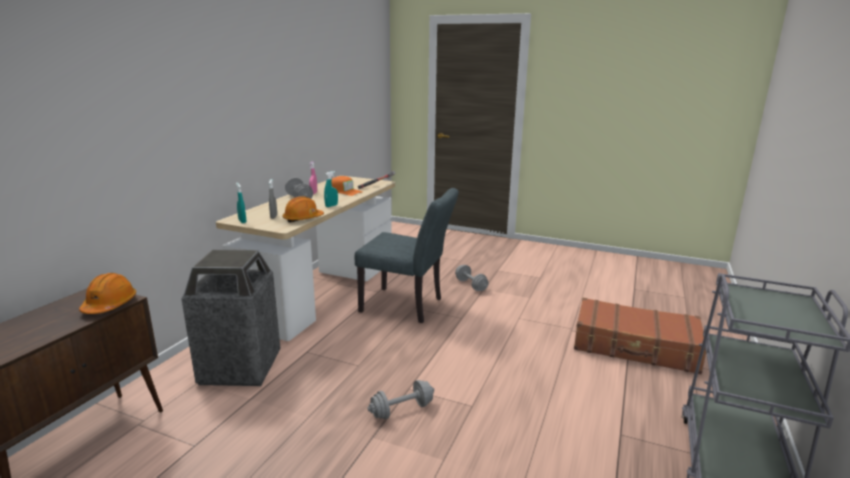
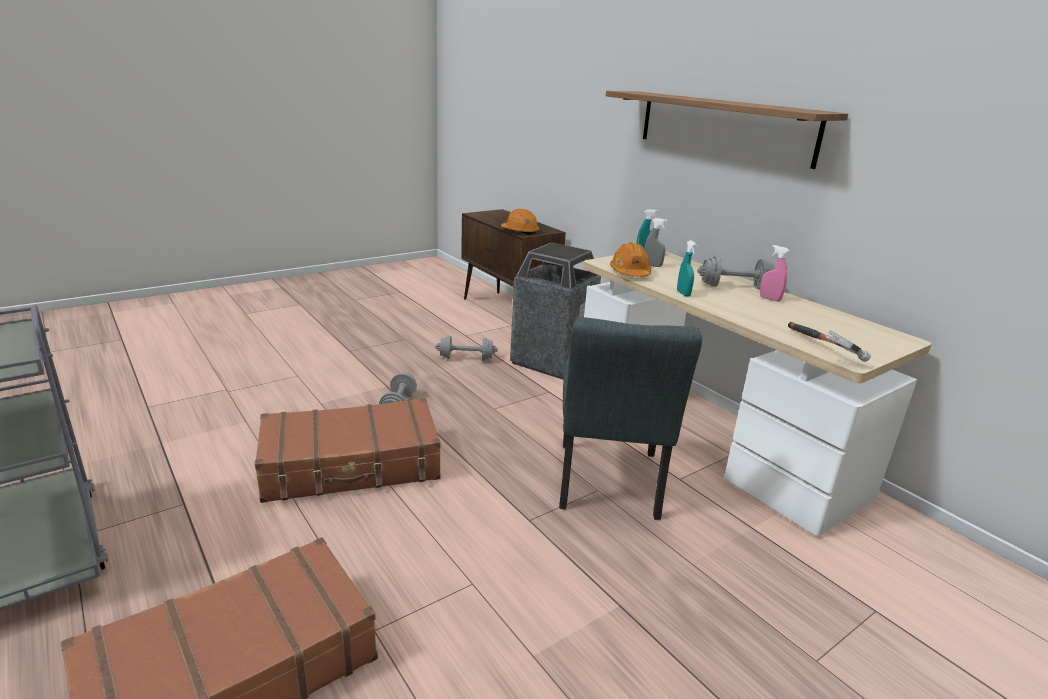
camera: 120 degrees right, 5 degrees up
(227, 107) = (723, 126): none -> shelf
(344, 191) = (774, 317): orange cap -> none
(407, 306) = (608, 486): grey chair -> grey chair turned 45 degrees counterclockwise
(471, 285) = (649, 597): grey dumbbell -> grey dumbbell (466, 358)
(496, 390) = (351, 466): none -> brown suitcase

